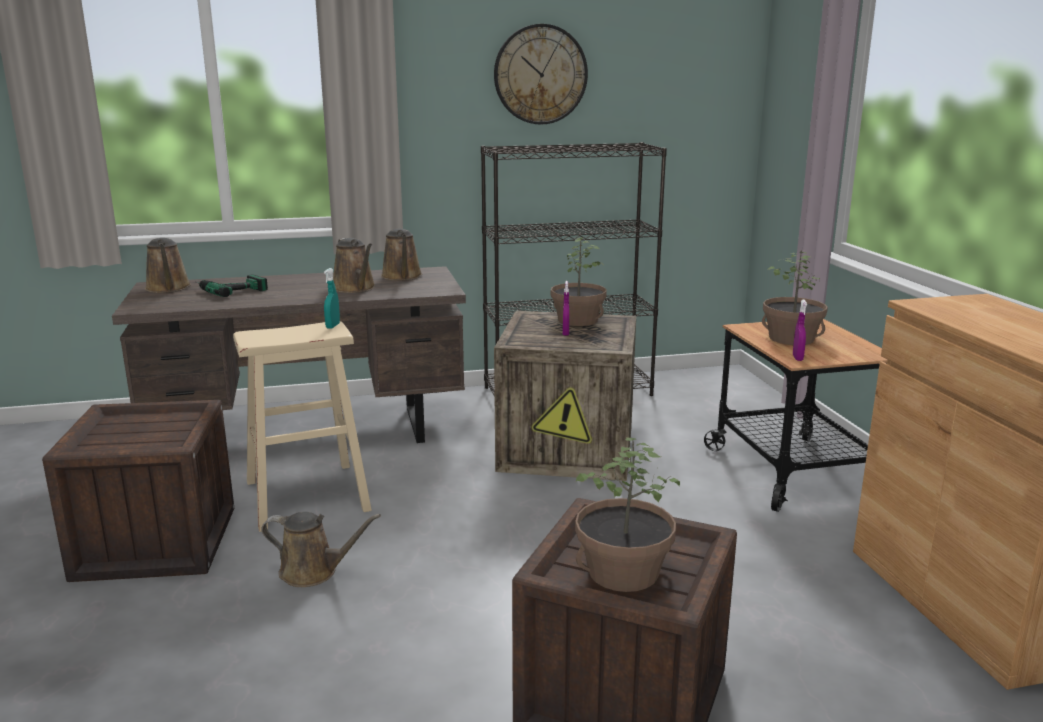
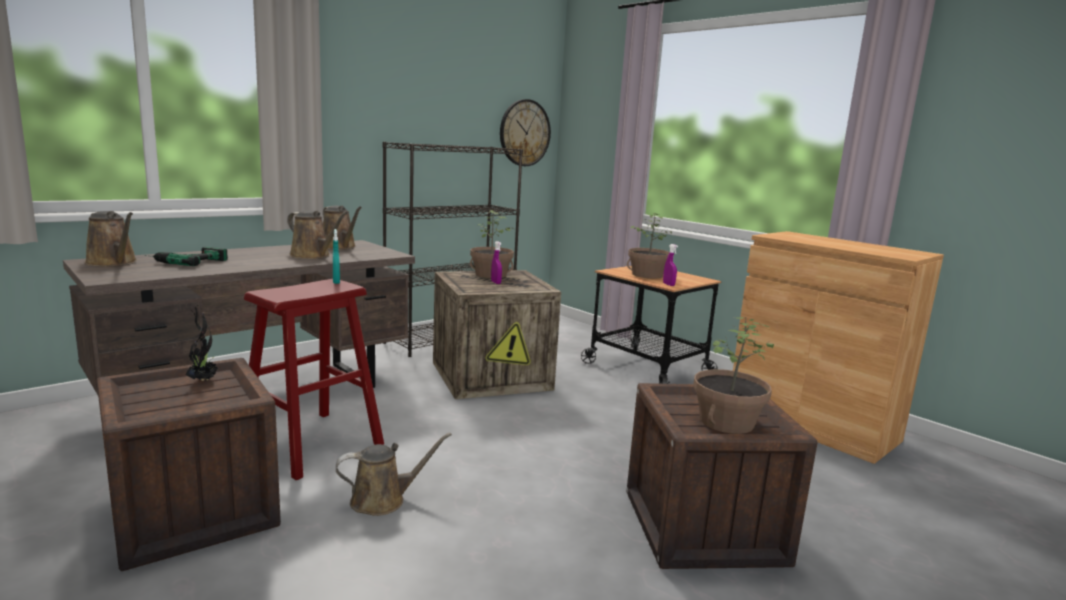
camera: 30 degrees left, 5 degrees down
(169, 419) = (203, 380): none -> potted plant
(307, 495) = (312, 443): beige stool -> red stool
(540, 74) = (424, 89): wall clock -> wall clock (524, 133)

